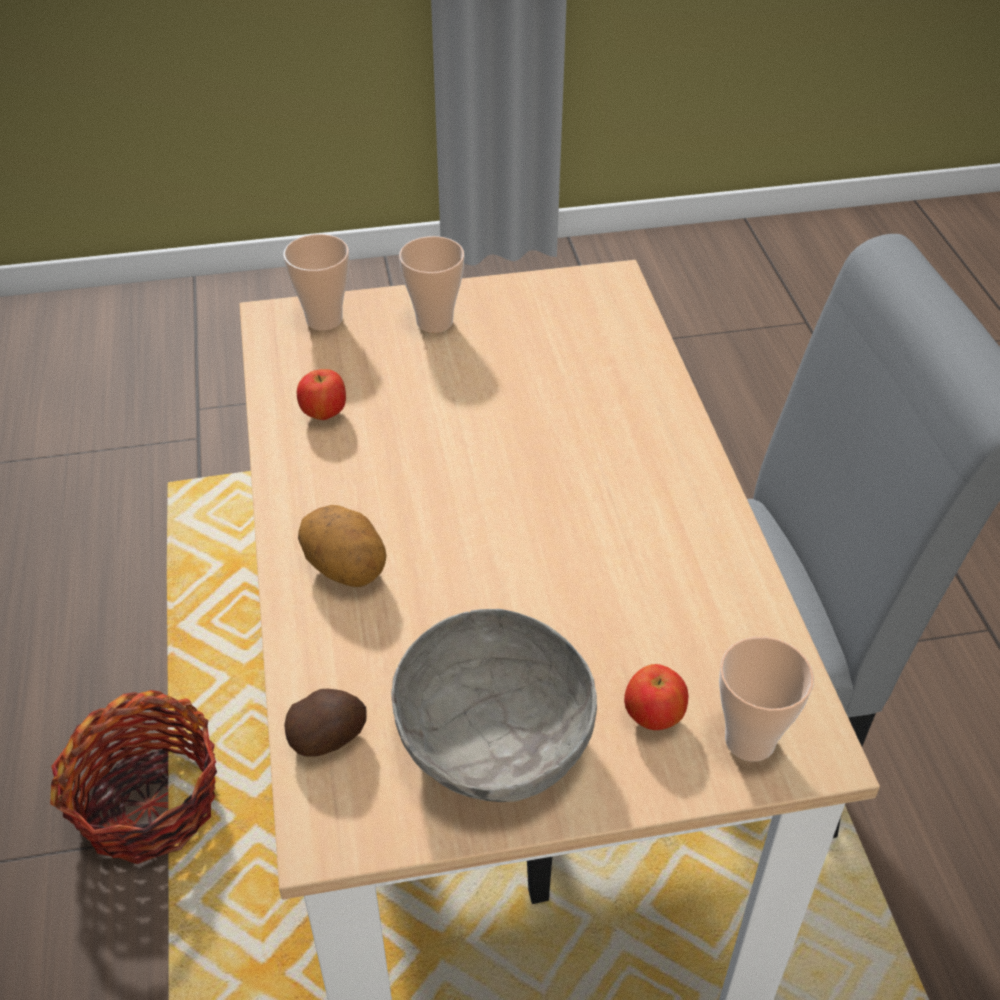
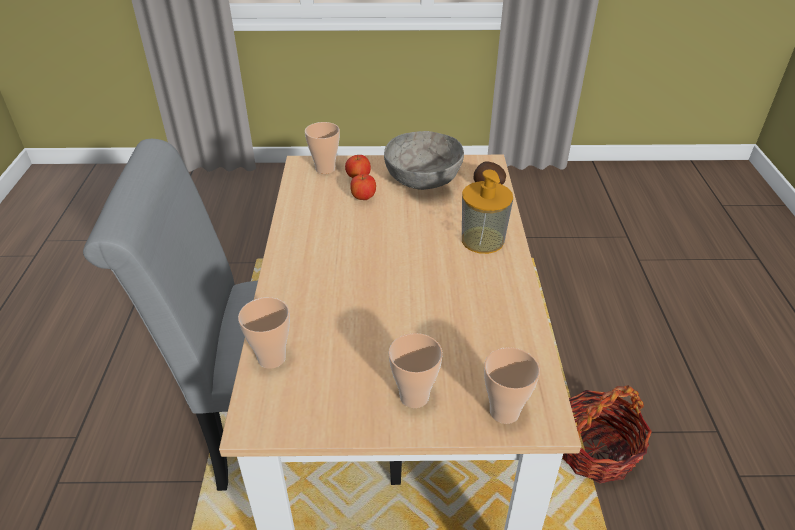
camera: 170 degrees left, 5 degrees down
(324, 414) = (499, 327): apple -> apple (363, 198)
(346, 568) = (482, 240): potato -> soap dispenser
(630, 340) = (271, 358): none -> cup

